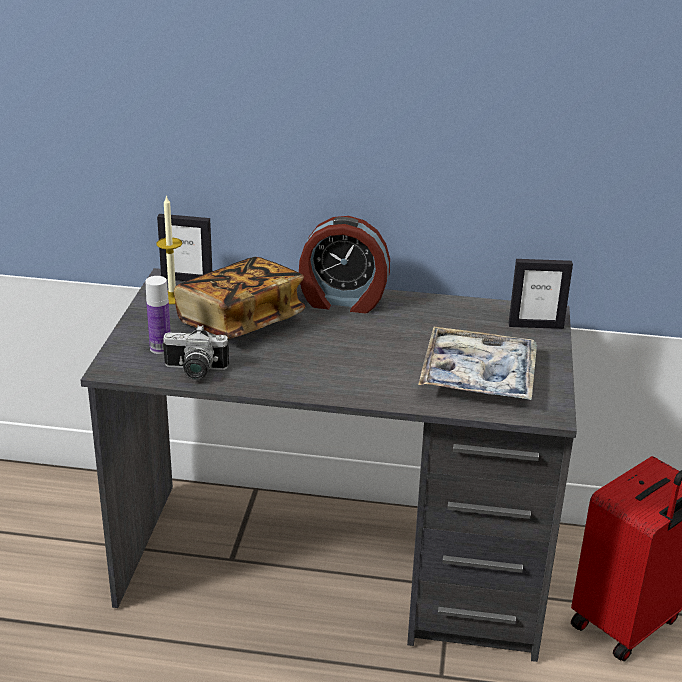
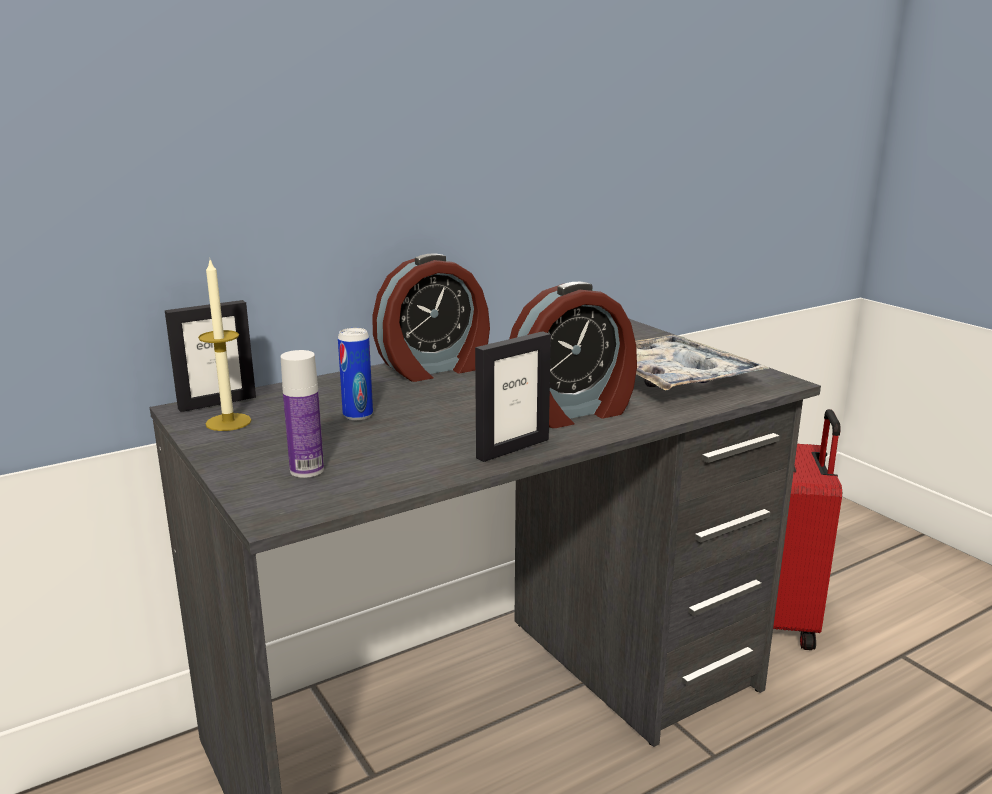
camera: 40 degrees left, 10 degrees down
(194, 372) = (395, 475): camera -> none
(240, 321) = (358, 415): book -> can
(361, 373) = (573, 411): none -> alarm clock
(535, 325) = (634, 335): picture frame -> picture frame (512, 448)

